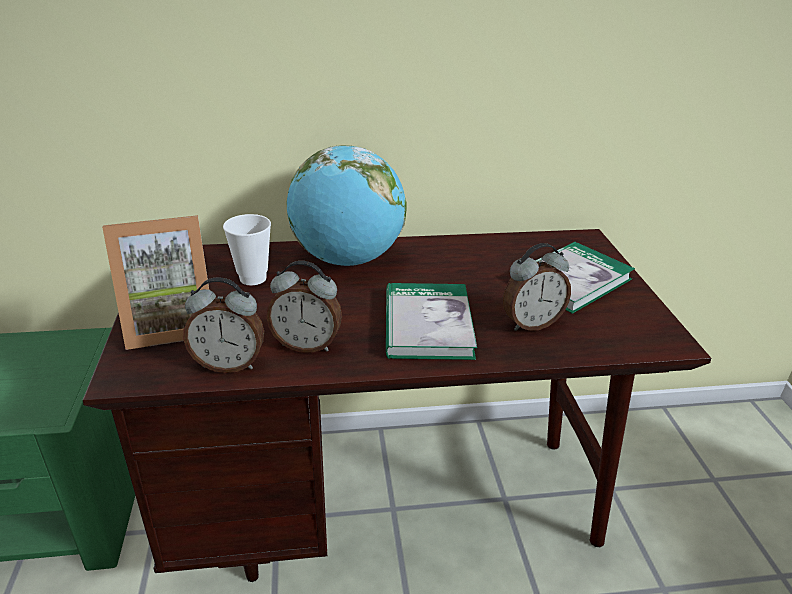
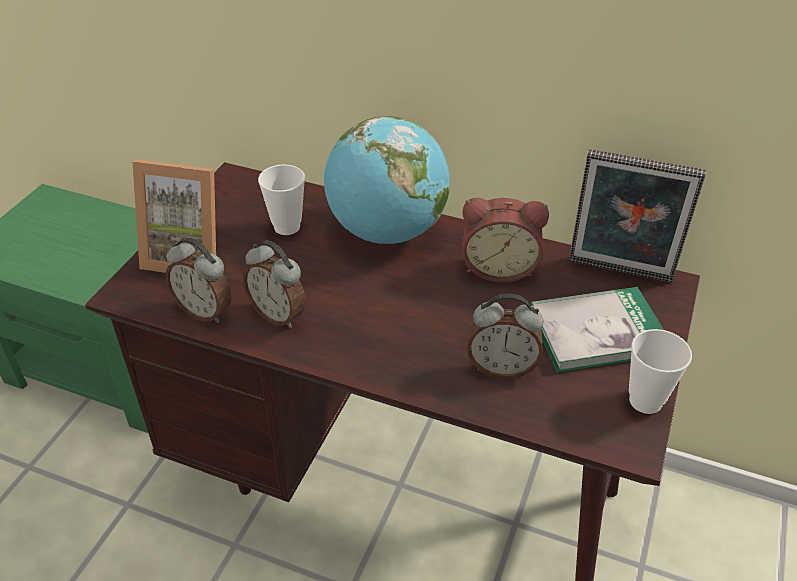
camera: 30 degrees right, 10 degrees up
(427, 324) = (400, 332): book -> none
(460, 259) = (499, 267): none -> alarm clock
(547, 241) = (619, 273): none -> picture frame
(648, 311) = (645, 401): none -> cup

